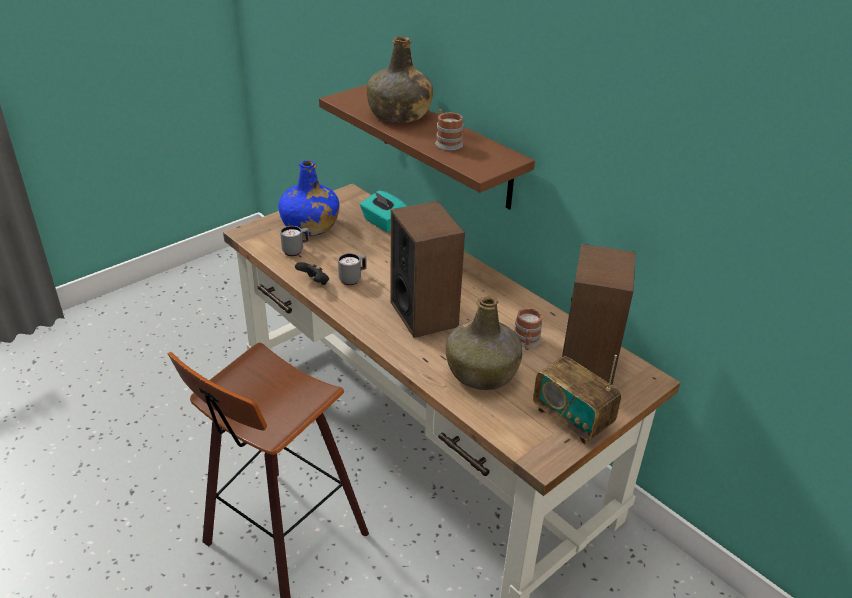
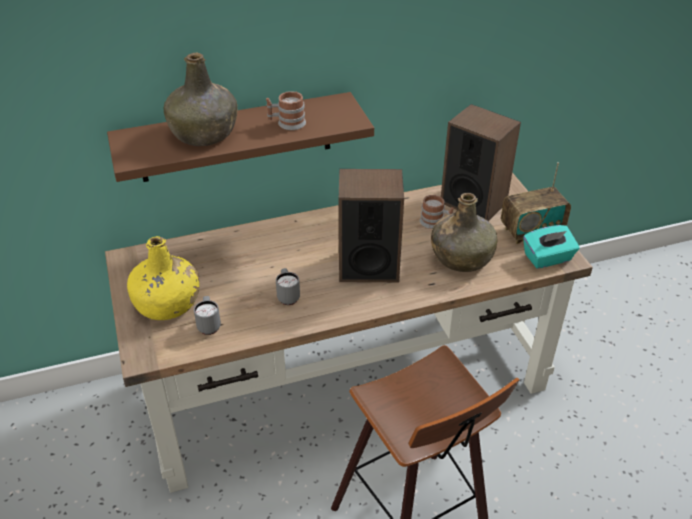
camera: 65 degrees left, 5 degrees up
(310, 226) = (167, 303): blue bottle -> yellow bottle
(314, 282) = (276, 324): black game controller -> none
(383, 223) = (203, 250): turquoise tissue box -> turquoise tissue box (548, 258)

